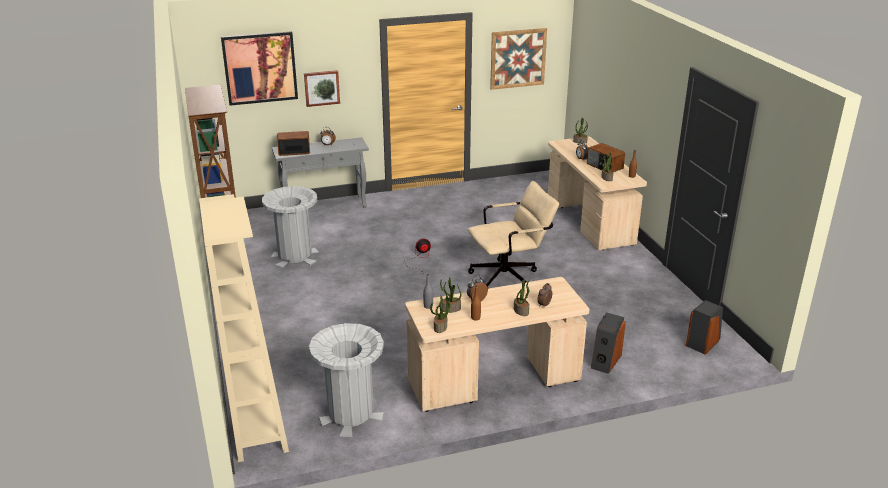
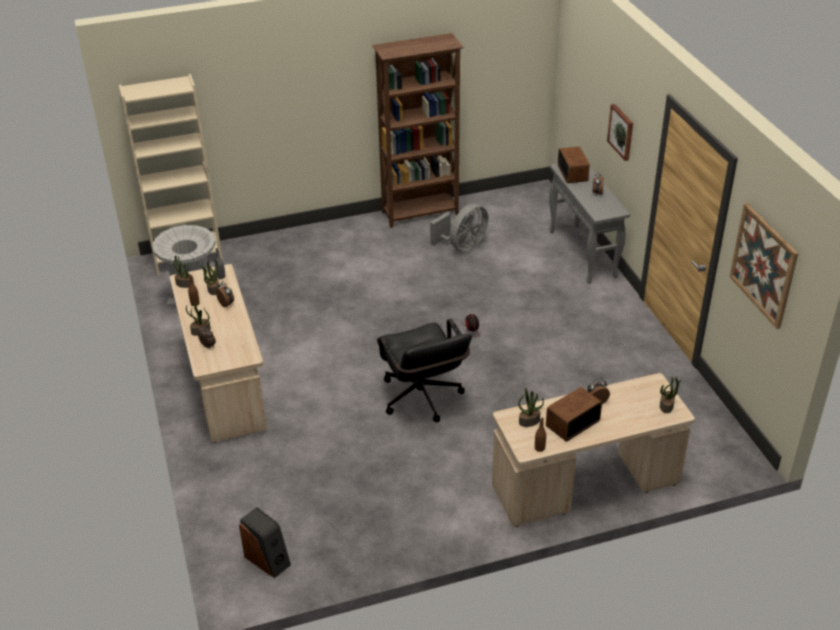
camera: 90 degrees right, 10 degrees up
(260, 68) = (593, 71): picture -> none
(295, 256) = (462, 246): grey trash can -> grey fan
(510, 277) = (423, 401): beige office chair -> black office chair
(605, 361) = (245, 467): speaker -> none

